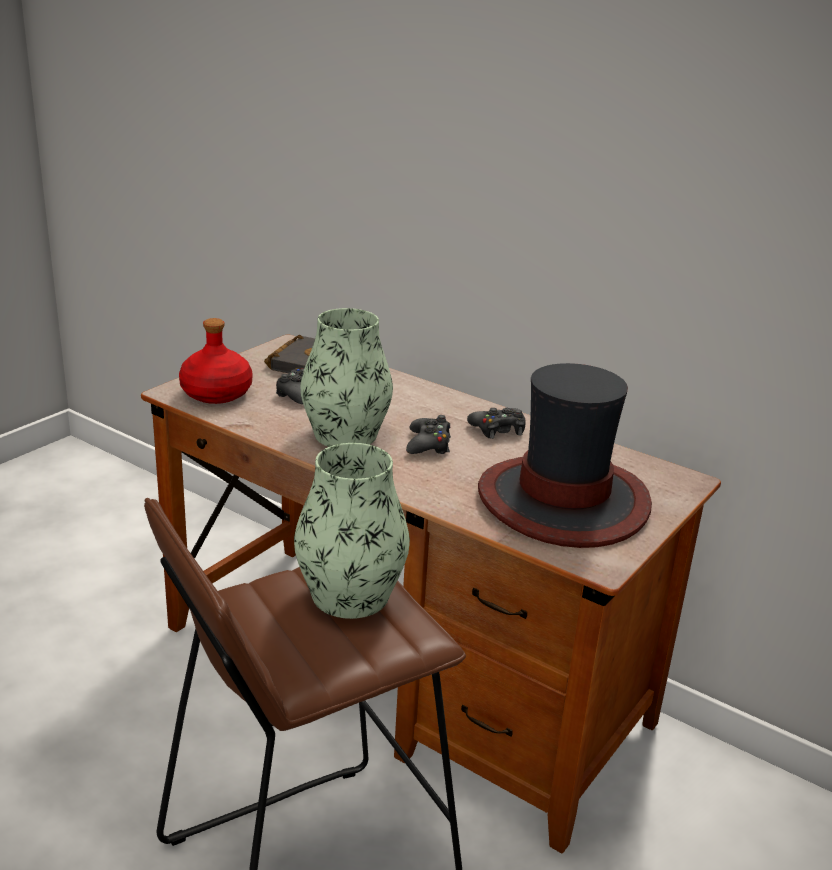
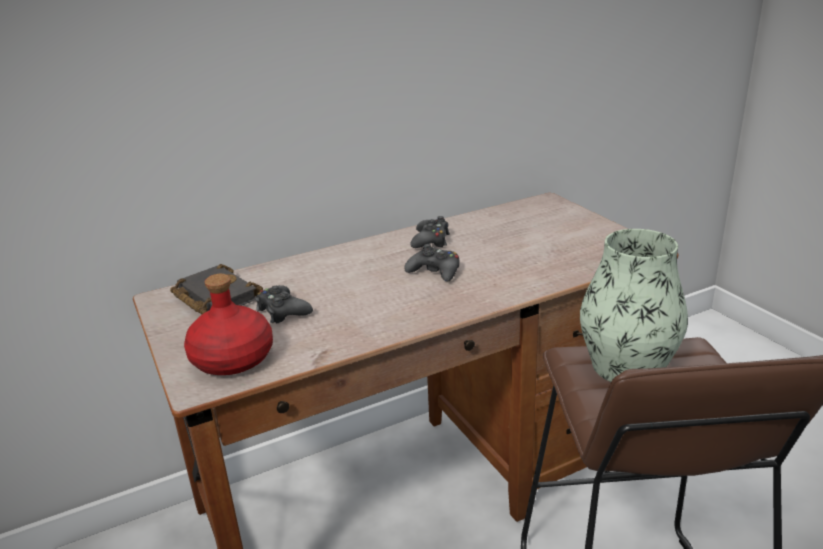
camera: 60 degrees left, 0 degrees up
(345, 435) = (389, 304): vase -> none
(563, 501) = (556, 242): hat -> none

